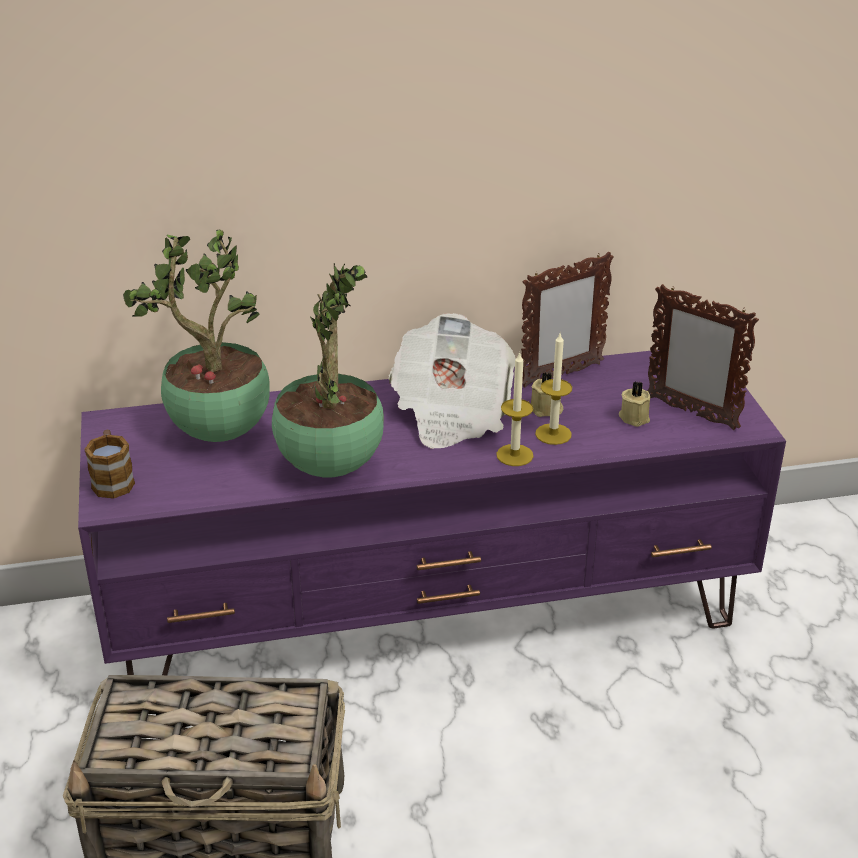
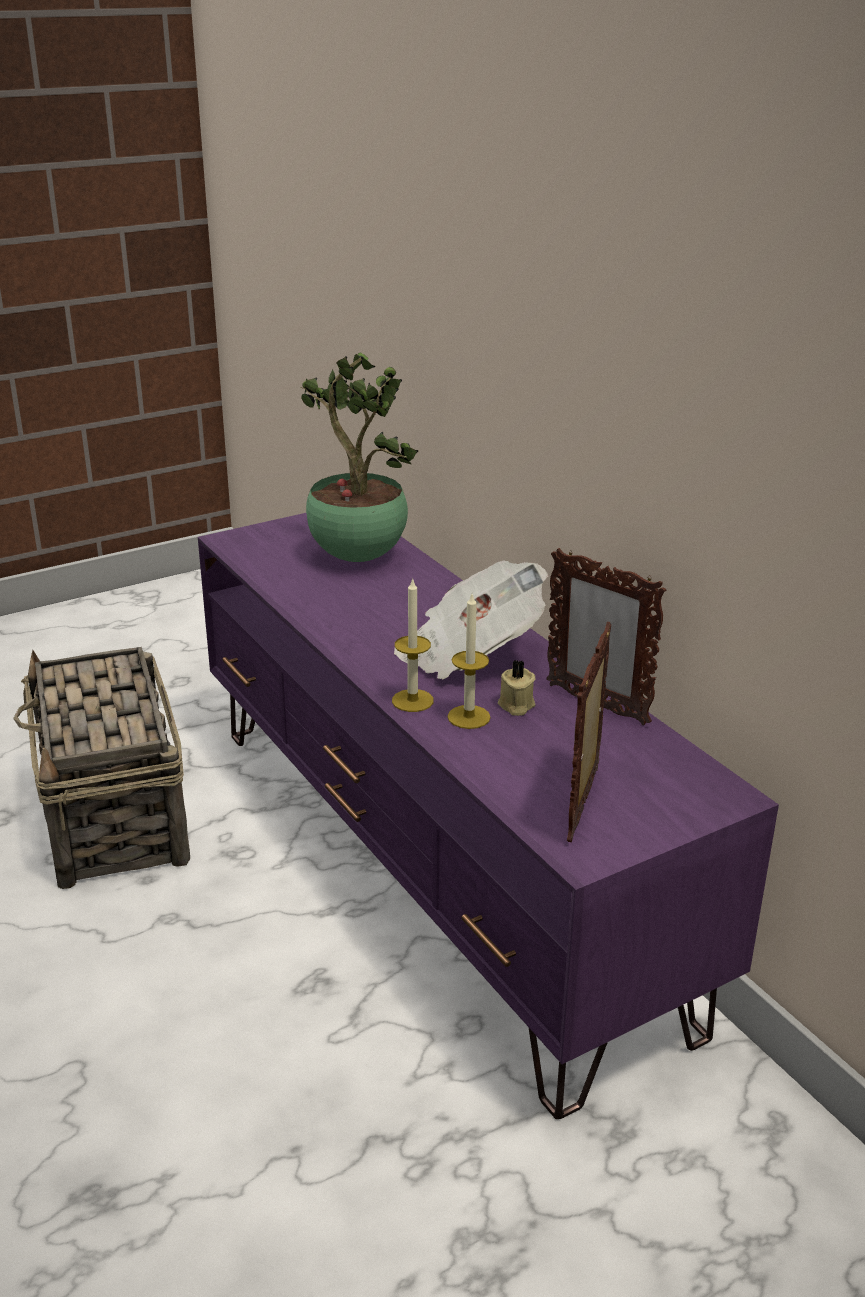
camera: 70 degrees right, 5 degrees down
(113, 480) = (264, 533): mug -> none
(330, 464) = (337, 612): potted plant -> none
(634, 417) = (543, 764): beige candle -> none

